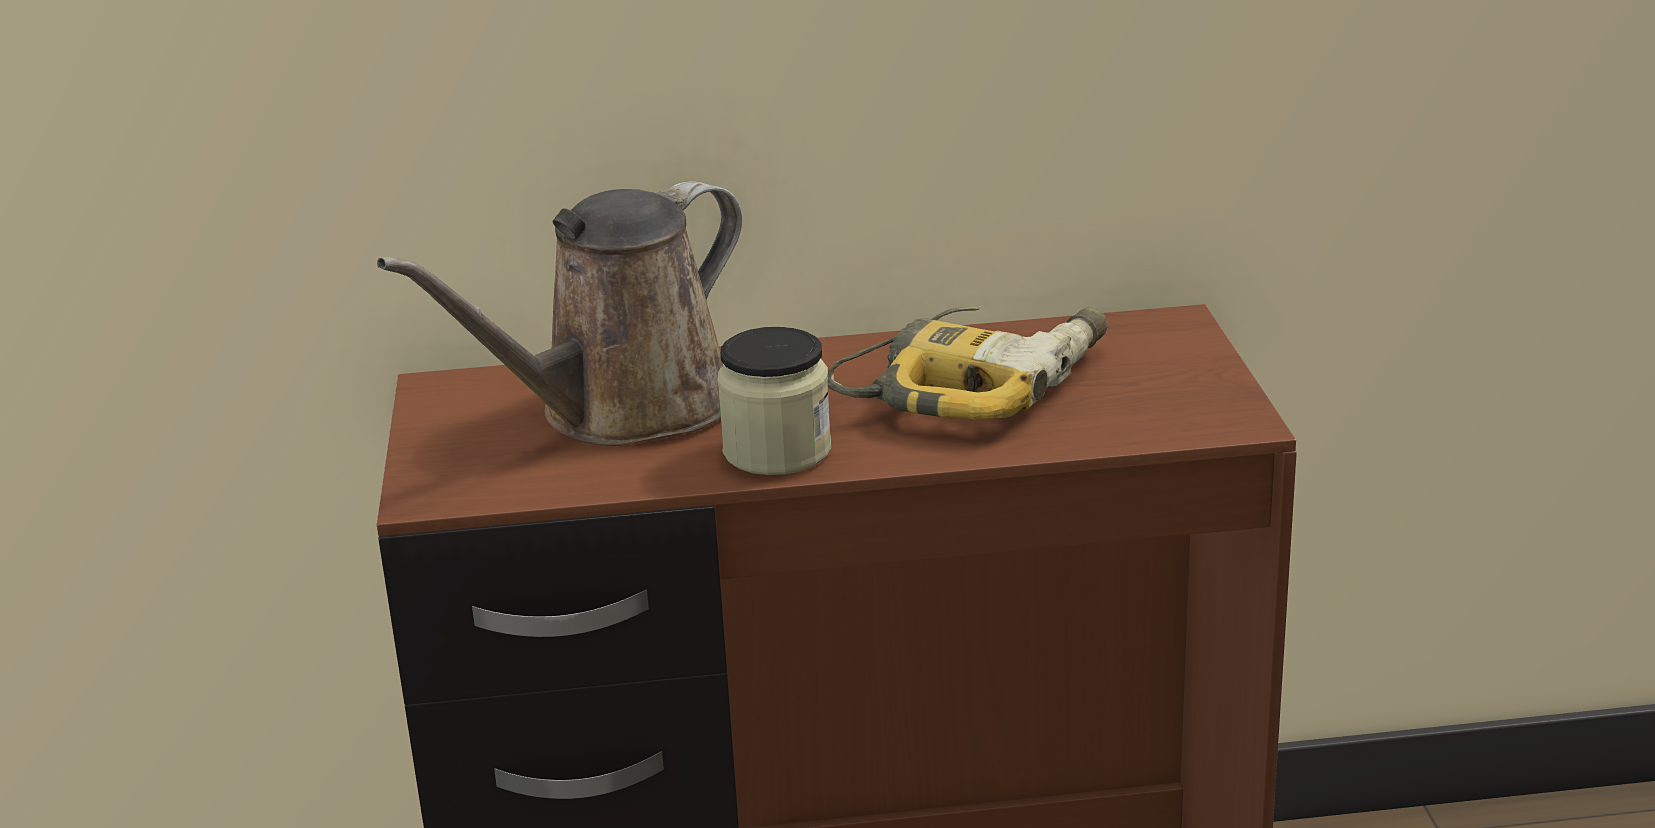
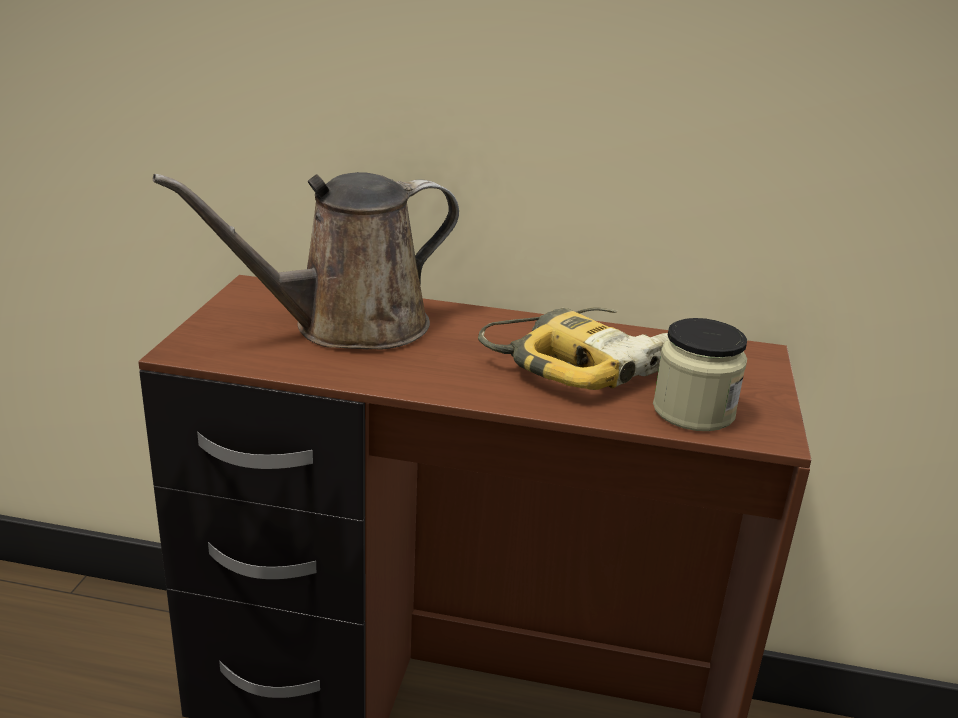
camera: 15 degrees right, 0 degrees up
(777, 451) = (426, 375): jar -> jar (693, 411)

